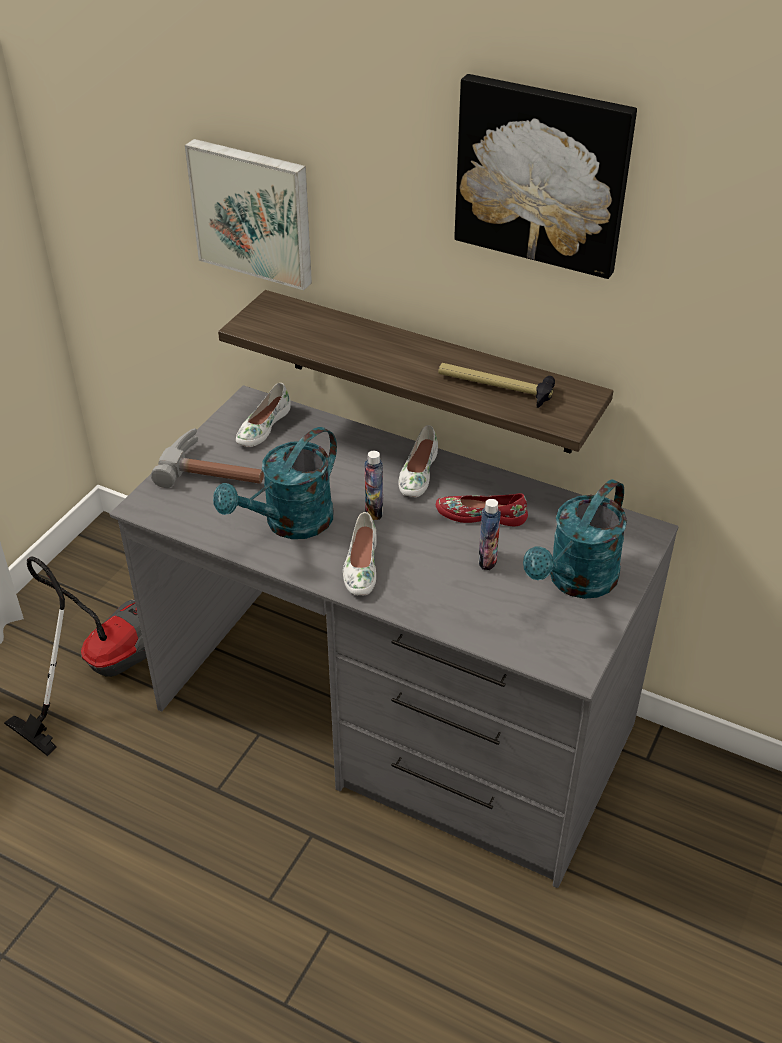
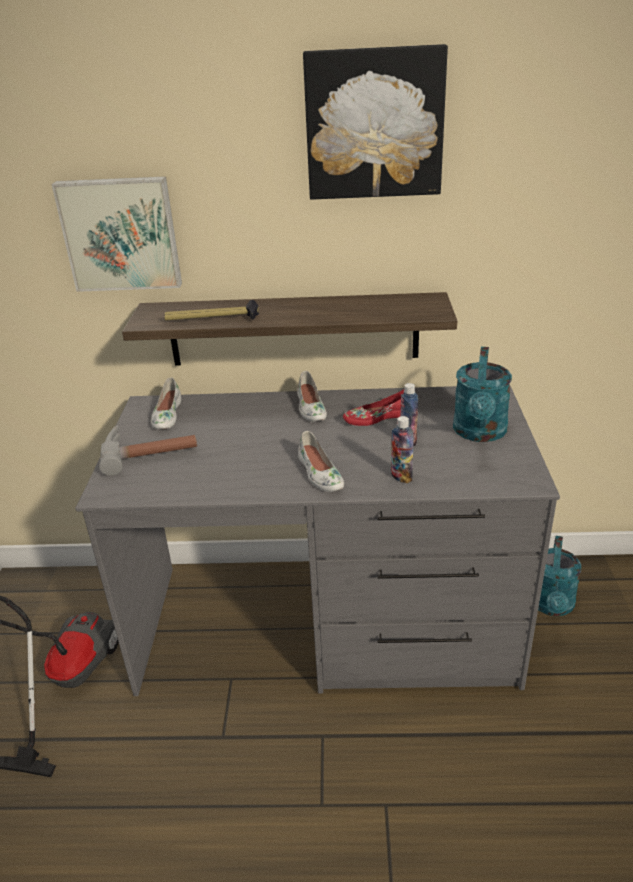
camera: 25 degrees left, 10 degrees down
(289, 524) = (240, 466): turquoise watering can -> turquoise watering can (552, 606)
(374, 511) = (299, 438): bottle -> bottle (401, 476)
(494, 388) = (367, 309): hammer -> hammer (212, 319)

